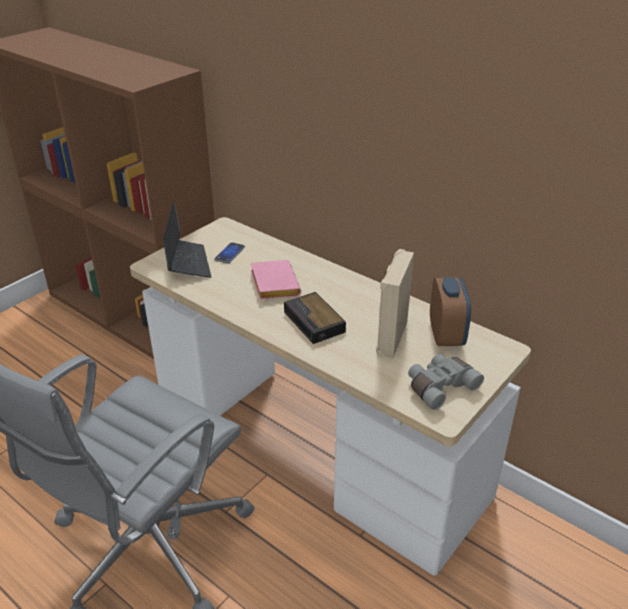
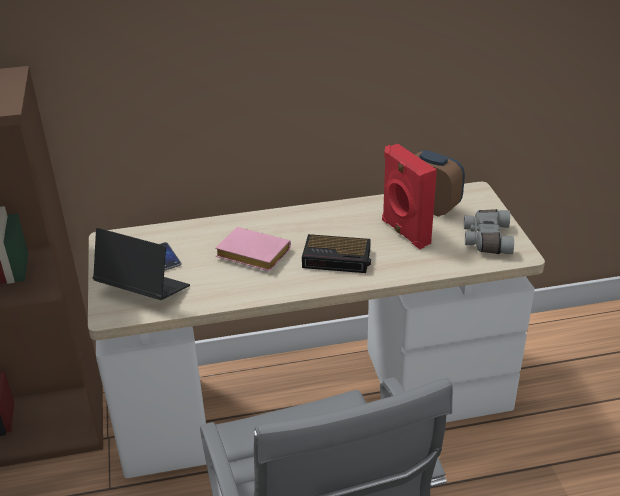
camera: 50 degrees left, 0 degrees up
(390, 338) = (404, 233): beige speaker -> red speaker

